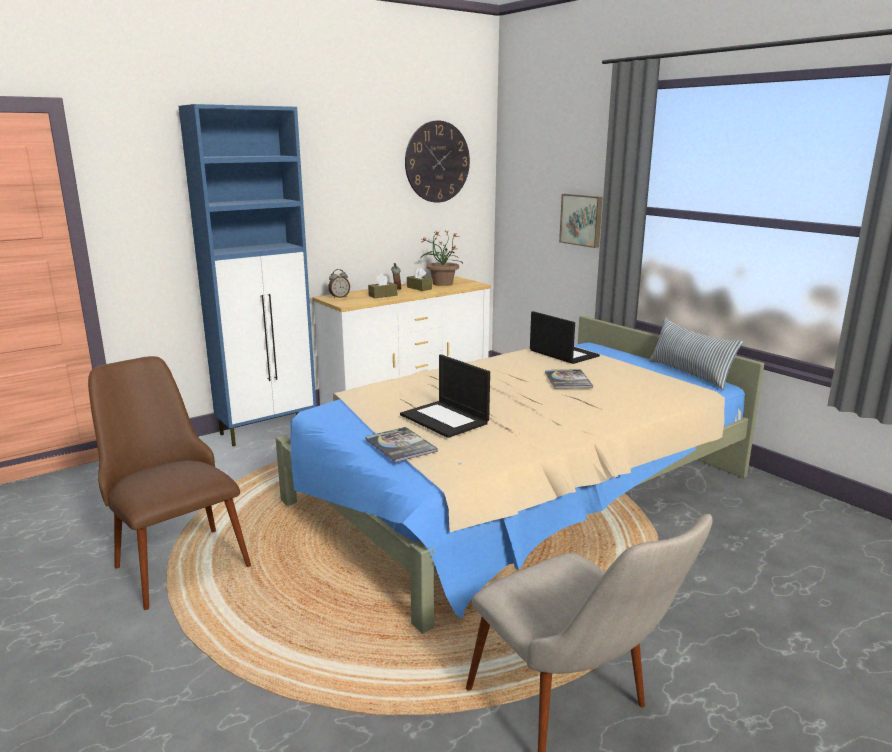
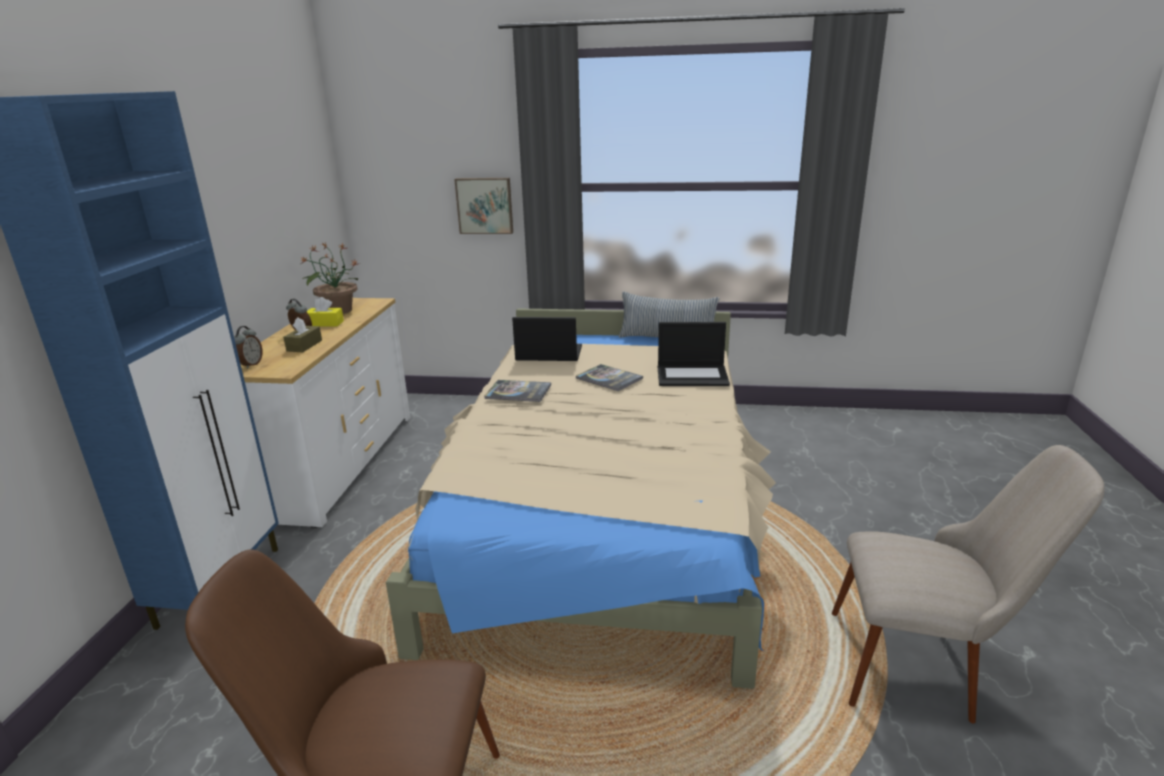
camera: 45 degrees left, 5 degrees up
(400, 445) = (621, 512): book -> book (518, 392)
(419, 288) = (325, 323): brown tissue box -> yellow tissue box
(437, 162) = (287, 154): wall clock -> none
(445, 419) = (603, 463): laptop -> laptop (693, 376)

